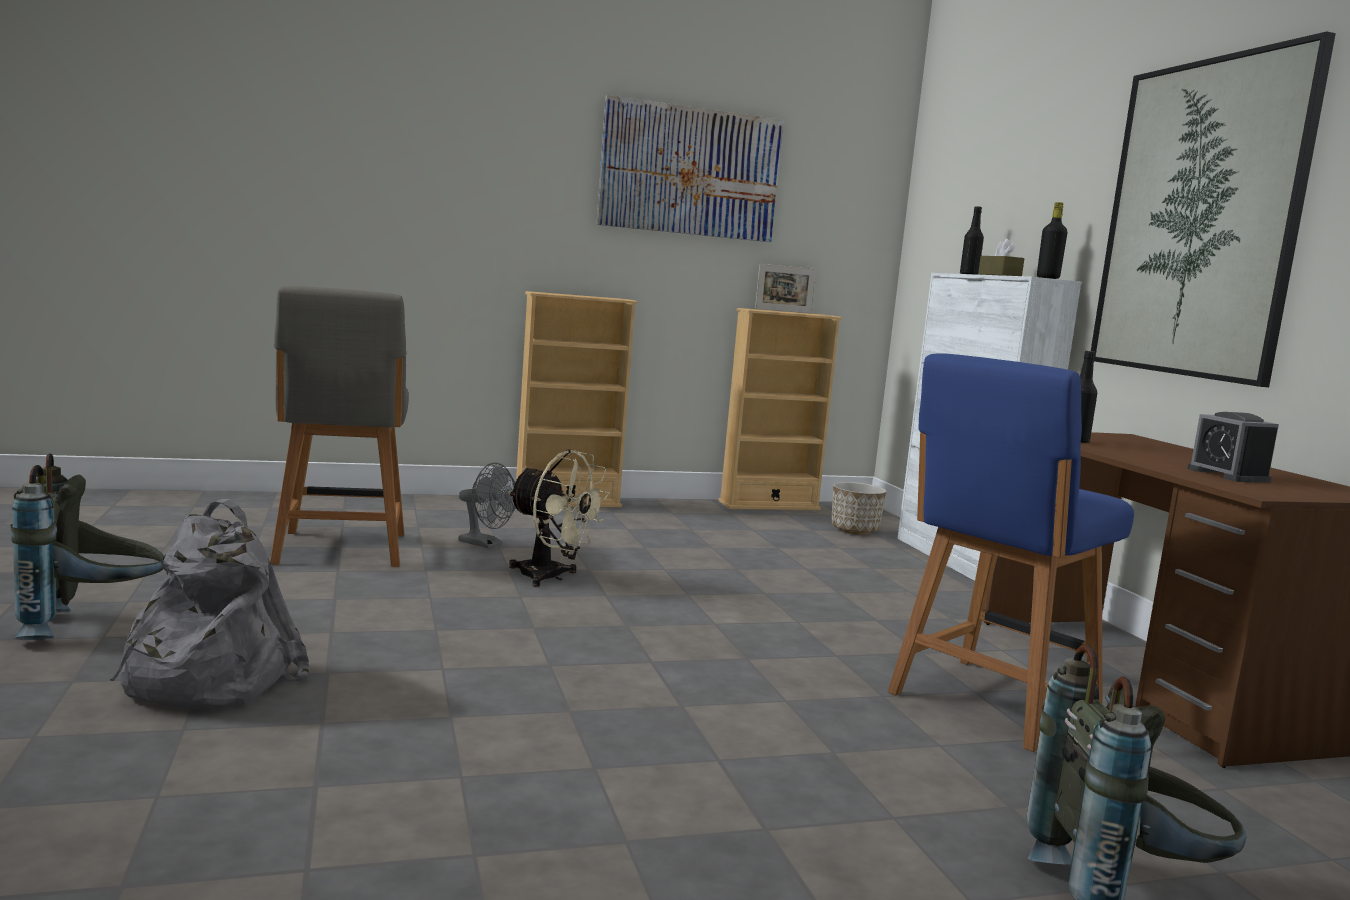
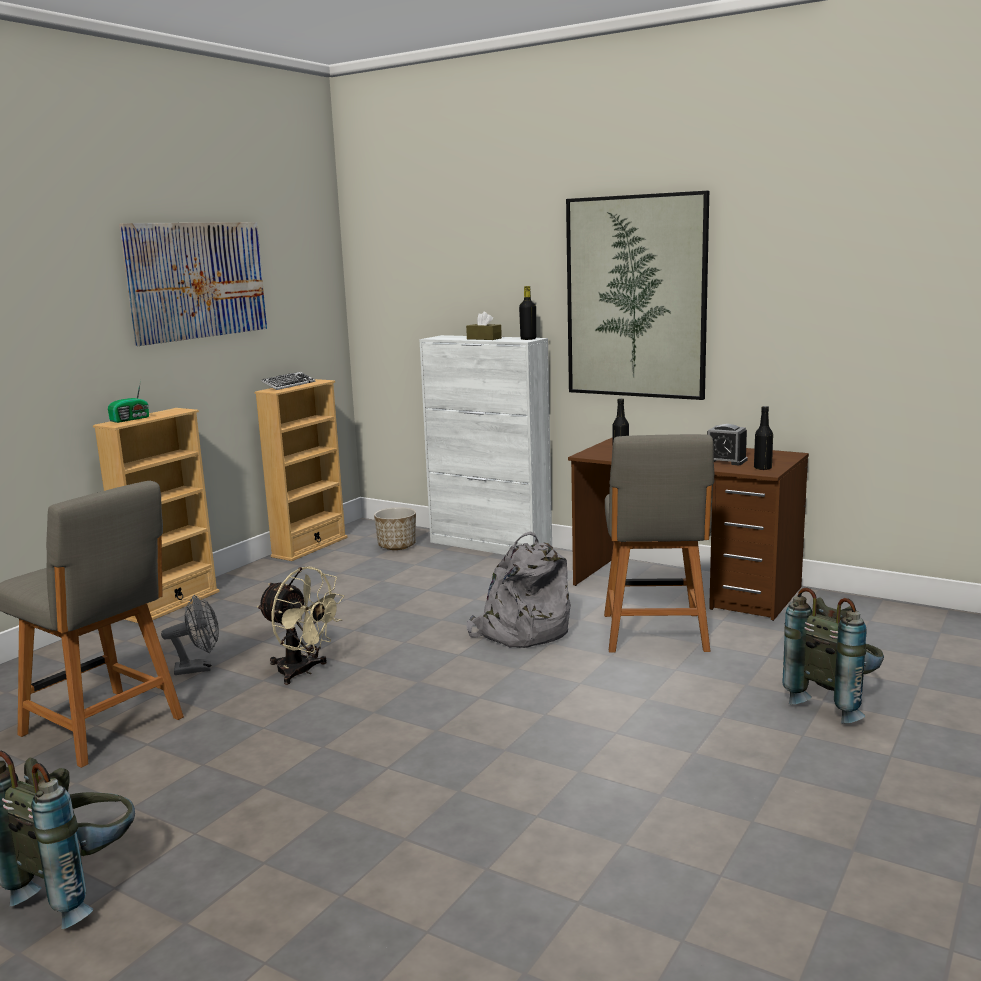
camera: 40 degrees left, 5 degrees up
(205, 678) = (268, 862): grey backpack -> grey backpack (521, 632)
(550, 577) = (302, 672): beige fan -> beige fan turned 45 degrees clockwise
(562, 294) = (131, 419): none -> radio
(783, 311) = (288, 385): picture frame -> keyboard
(969, 274) = (449, 337): black bottle -> black bottle (762, 468)
(990, 703) = (655, 634): blue chair -> grey chair

